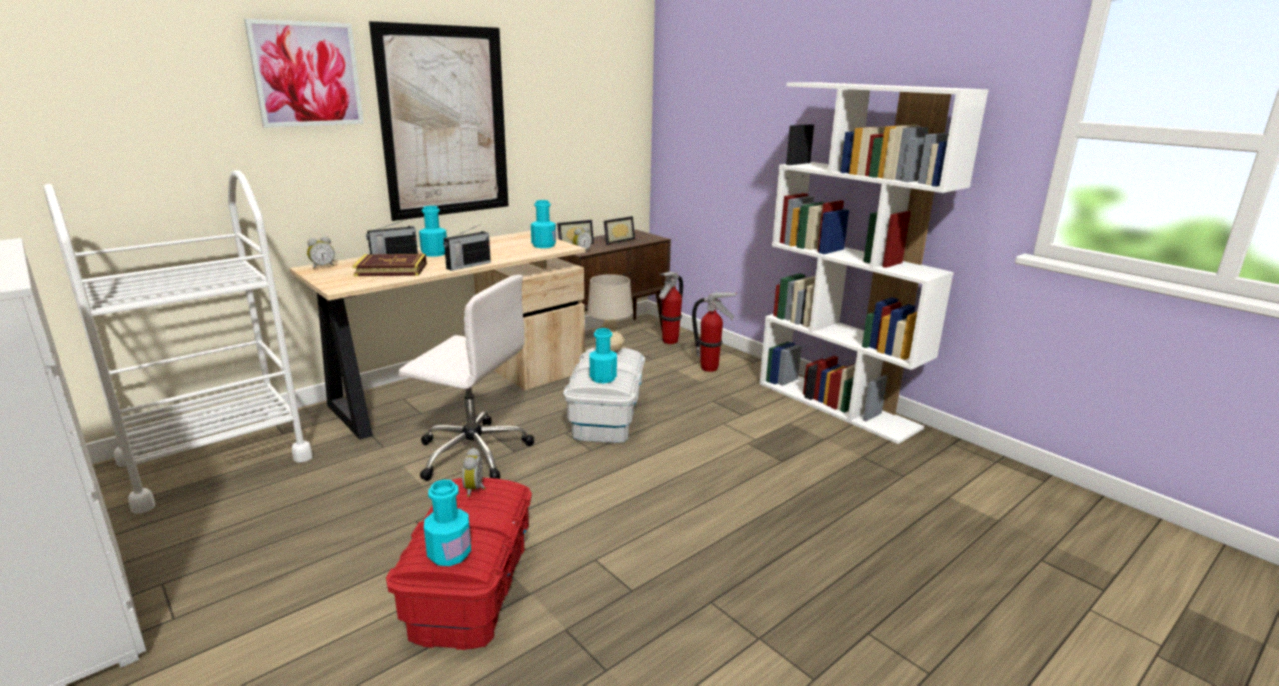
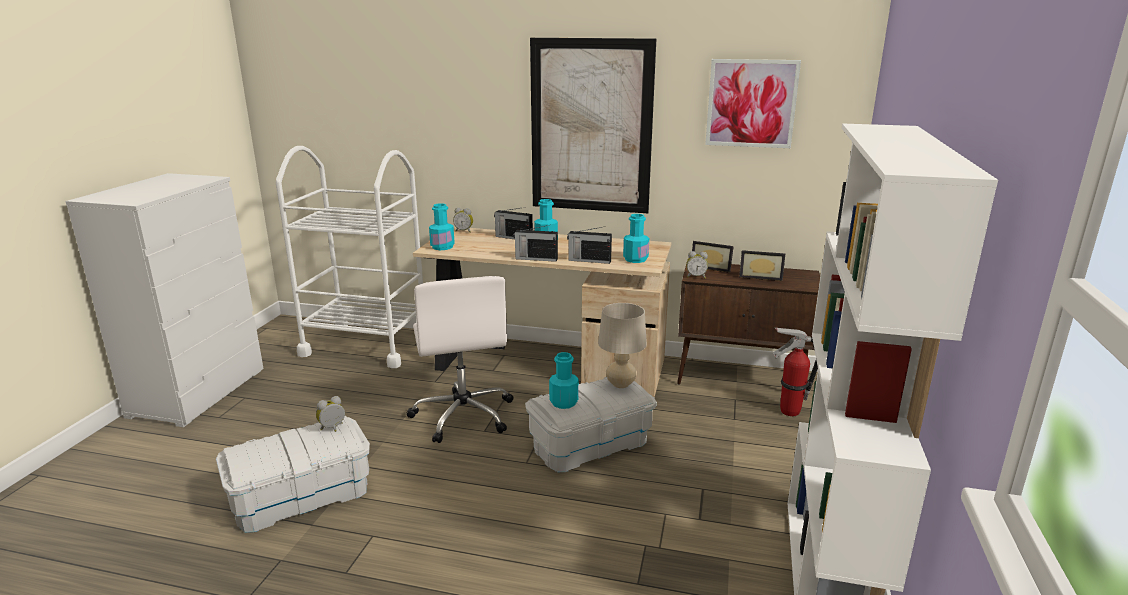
camera: 55 degrees right, 0 degrees up
(307, 74) = (478, 81): picture -> picture (751, 103)
(391, 269) = (488, 246): book -> none
(449, 554) = (248, 454): turquoise bottle -> turquoise bottle (442, 247)
(471, 588) = (301, 497): red storage box -> white storage box
(513, 255) = (588, 260): none -> radio
(710, 368) = (770, 458): fire extinguisher -> none

